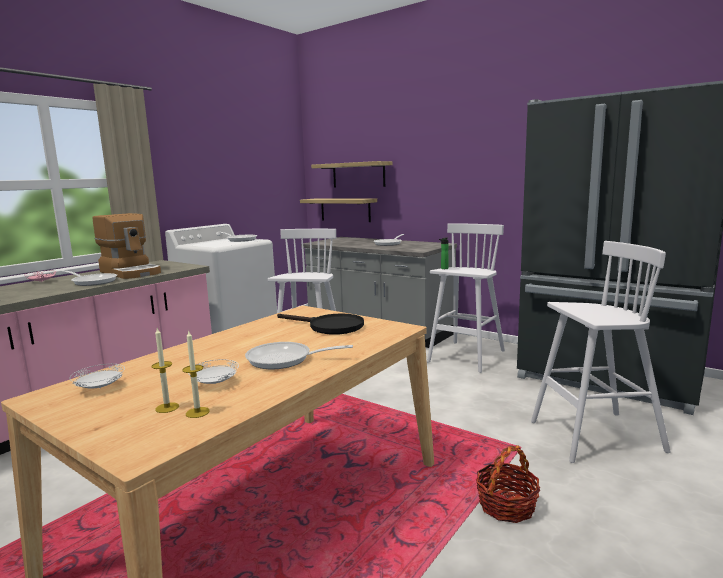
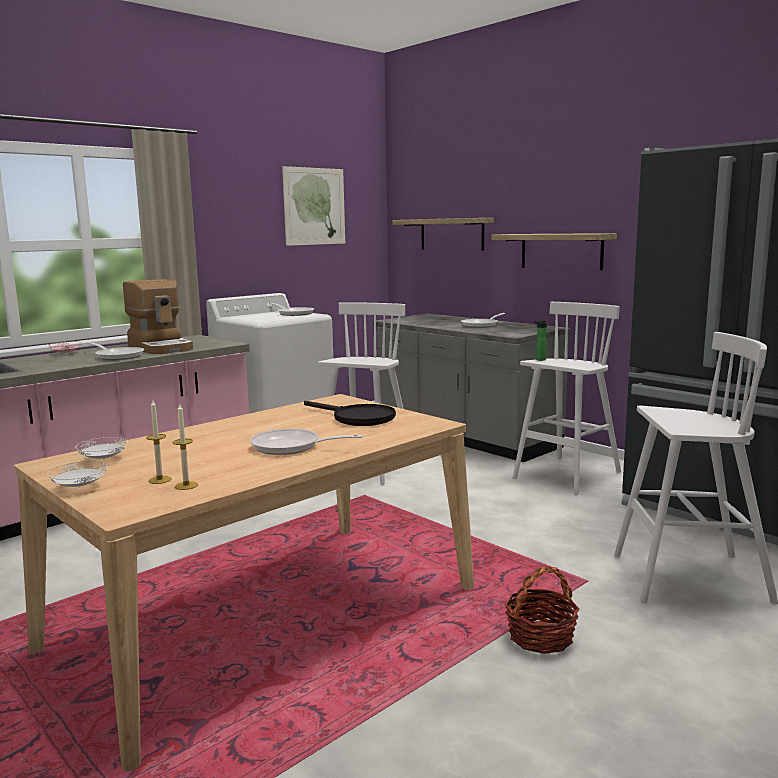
camera: 10 degrees right, 0 degrees up
(215, 383) = (212, 463): white plate -> white plate (79, 487)
(249, 154) = (314, 206): none -> picture
(345, 209) = (434, 278): shelf -> shelf (561, 251)

